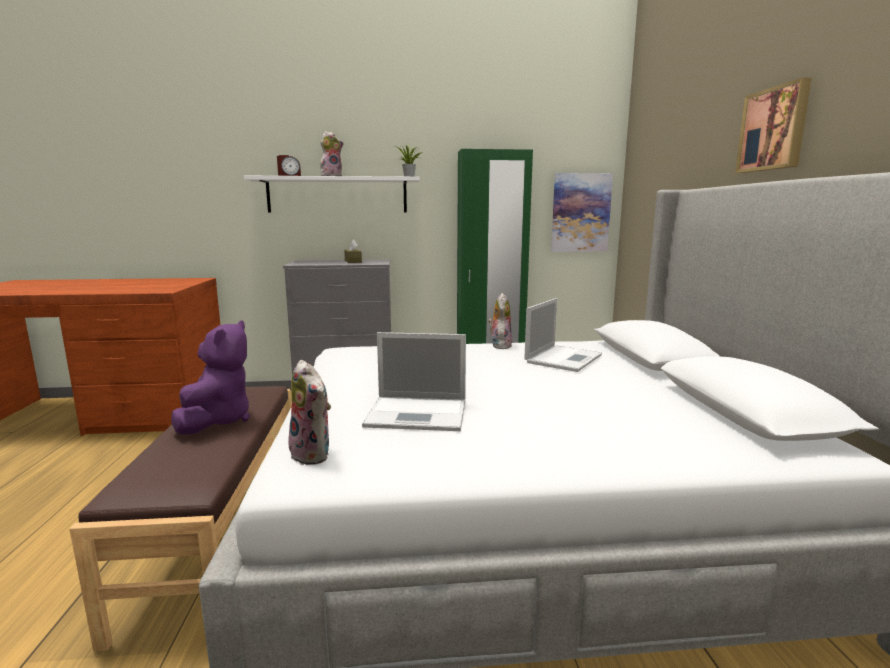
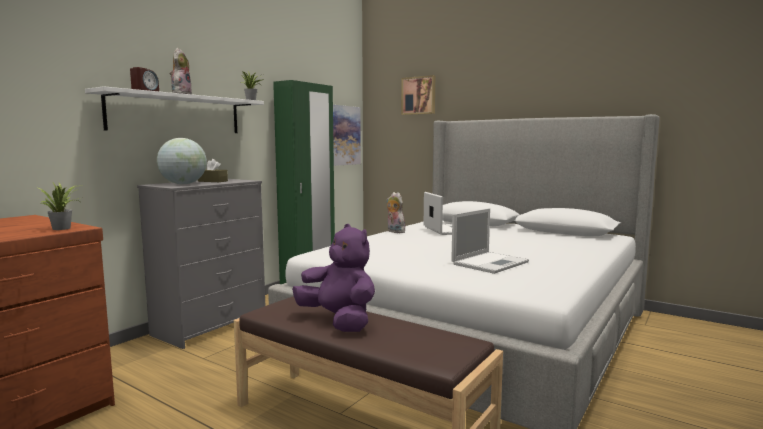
camera: 50 degrees left, 5 degrees down
(161, 290) = (64, 228): none -> potted plant
(314, 454) = (521, 286): plush toy -> none
(315, 262) = (183, 184): none -> globe
(774, 129) = (508, 91): picture -> picture (419, 95)

